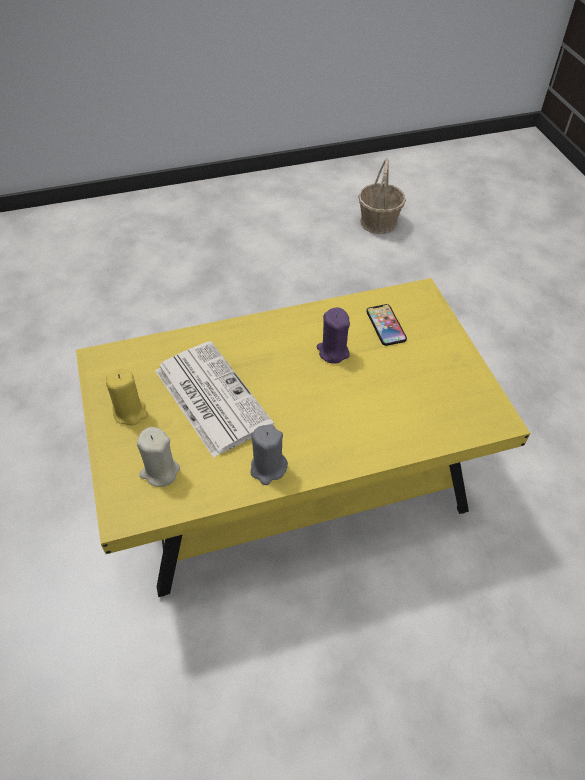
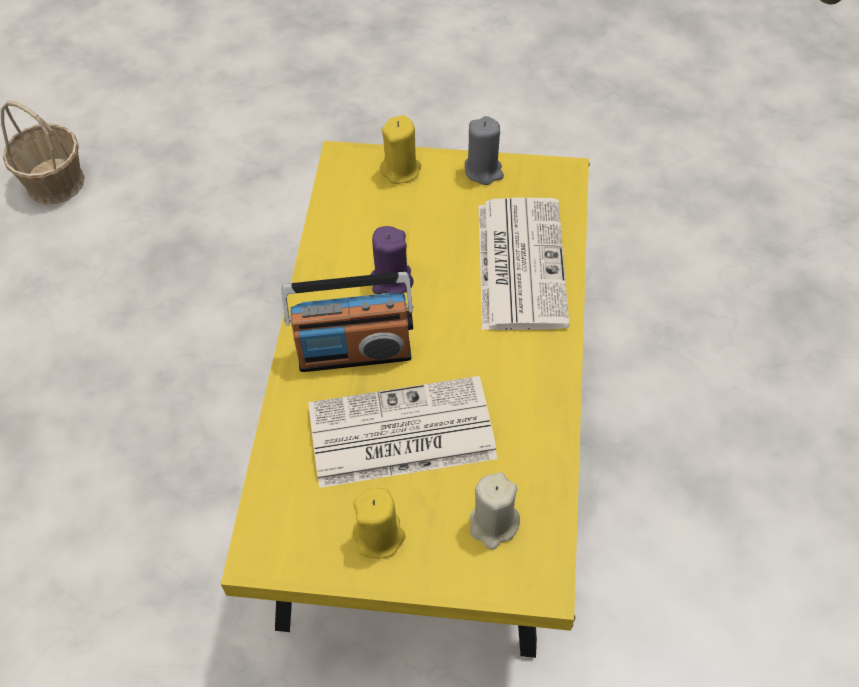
camera: 65 degrees left, 5 degrees up
(263, 353) = (354, 352): none -> radio
(268, 468) = (536, 406): grey candle -> grey candle (483, 170)
(386, 325) = (377, 214): phone -> none
(393, 419) = (520, 263): none -> newspaper
(434, 324) = (401, 170): none -> yellow candle

